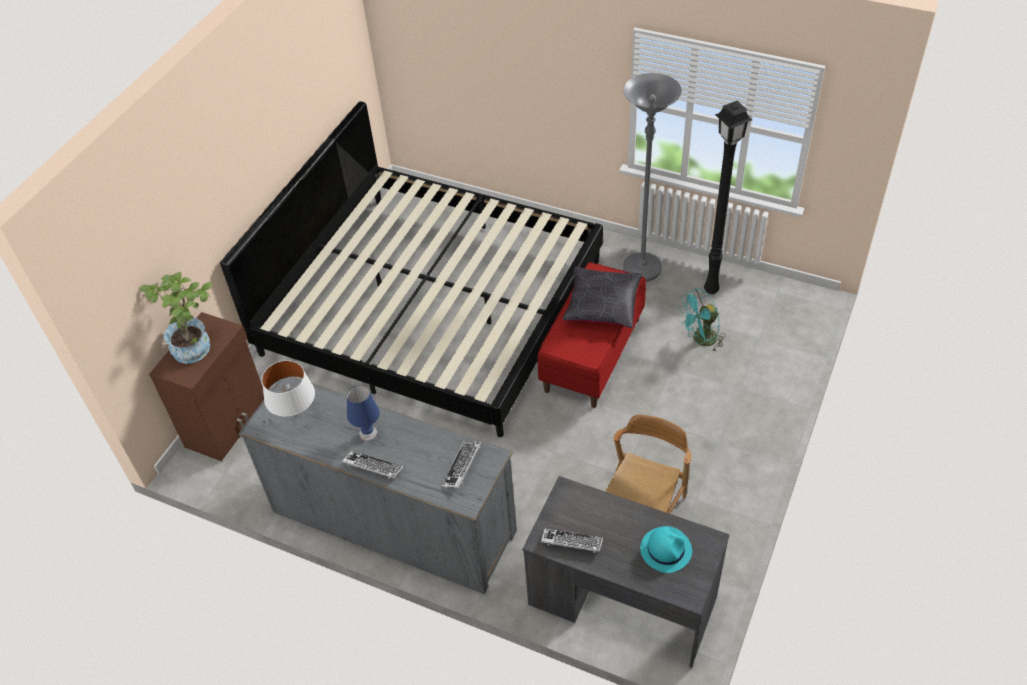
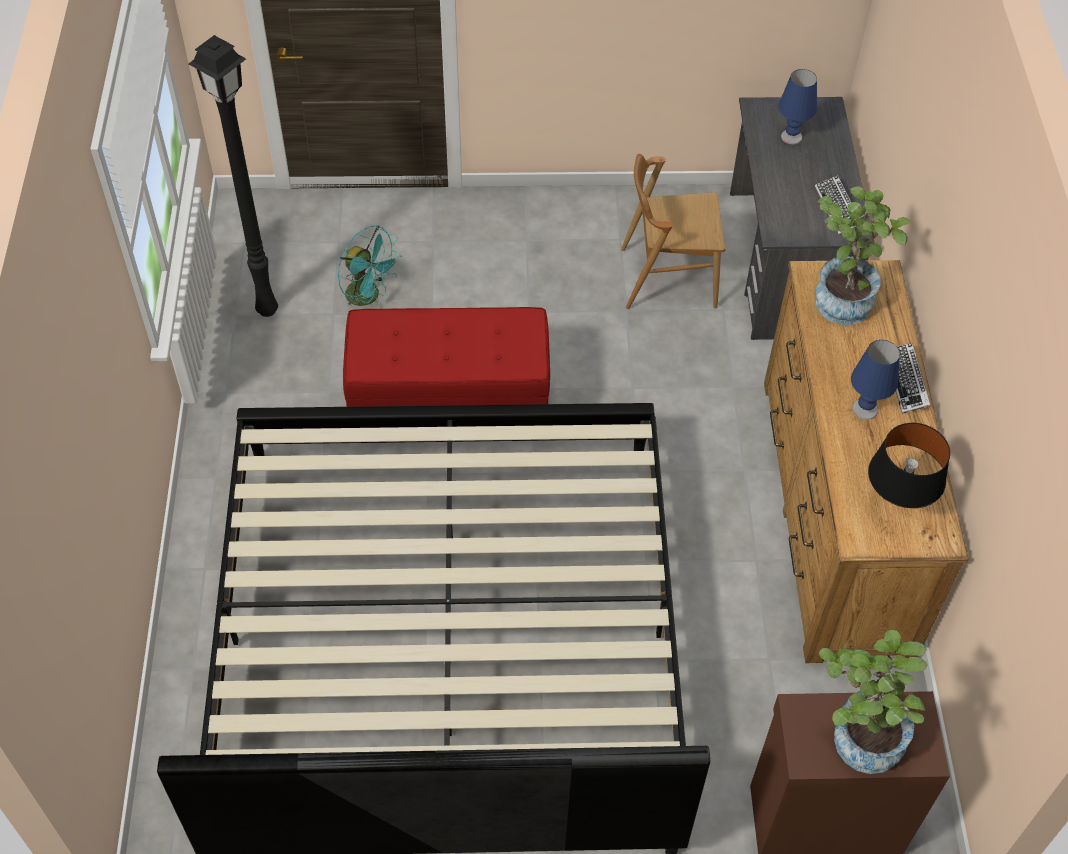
camera: 120 degrees left, 5 degrees up
(296, 416) = (896, 504): white table lamp -> black table lamp
(393, 521) = (834, 513): grey dresser -> brown dresser
(462, 467) = (843, 296): keyboard -> potted plant
(602, 305) = (426, 338): black pillow -> none
(642, 269) = (254, 397): grey floor lamp -> none
(665, 549) = (791, 137): turquoise hat -> blue table lamp

